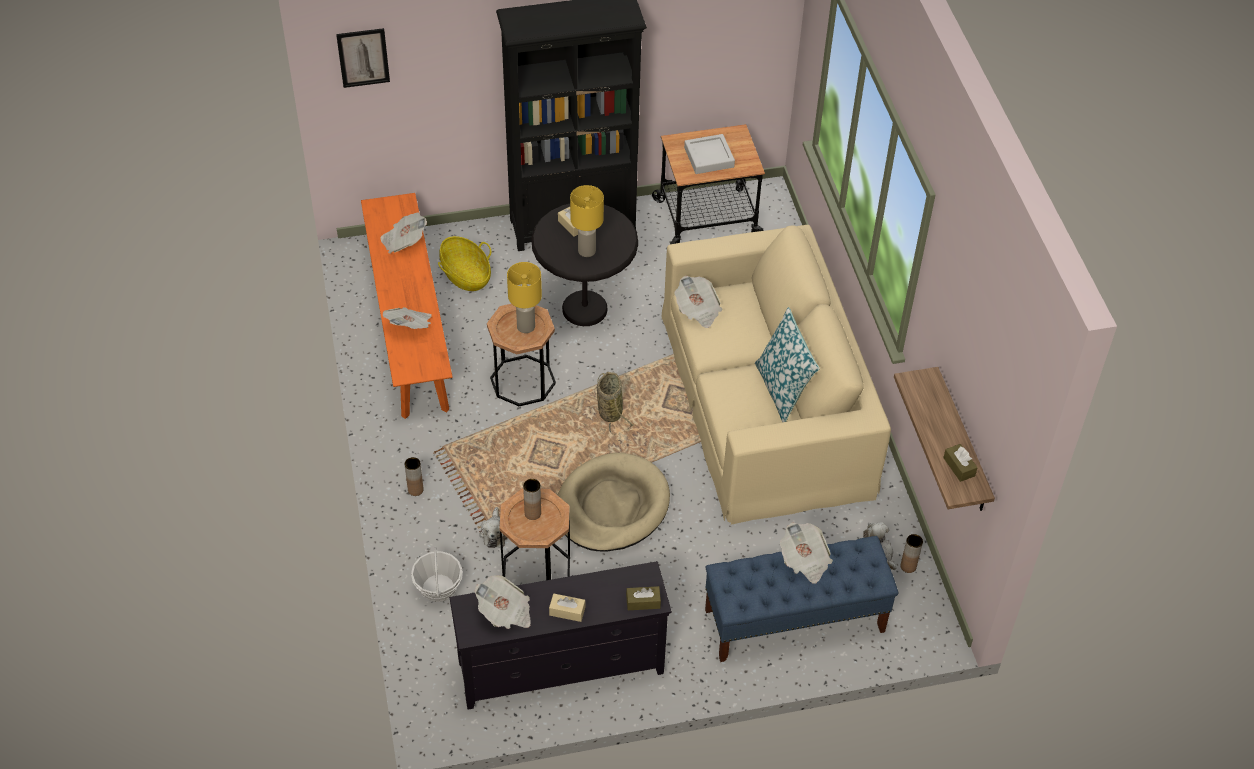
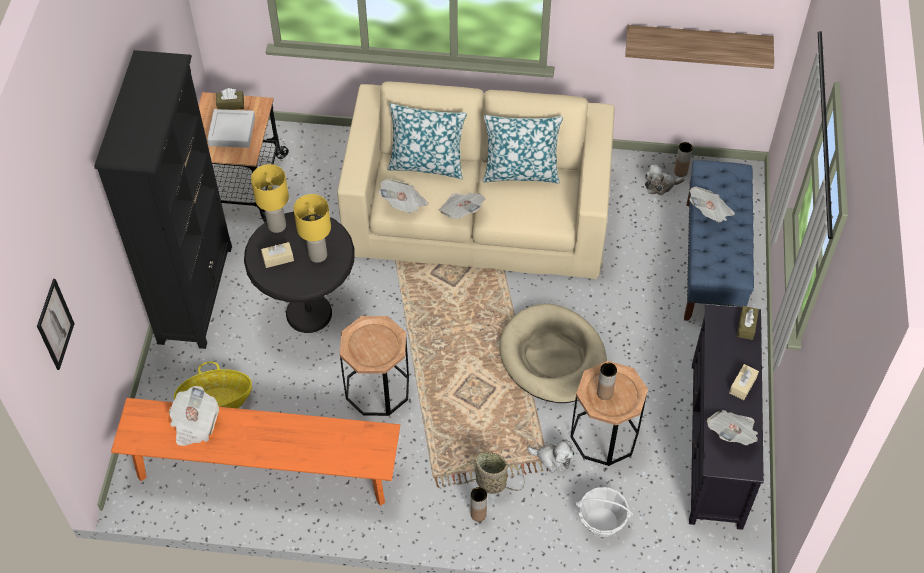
camera: 70 degrees left, 5 degrees up
(410, 326) = (318, 446): newspaper -> newspaper (461, 212)
(526, 326) = (372, 340): yellow table lamp -> yellow table lamp (276, 226)
(609, 411) = (442, 328): basket -> basket (488, 483)
(756, 315) = (427, 164): none -> pillow
(959, 467) = (737, 46): brown tissue box -> brown tissue box (230, 104)

